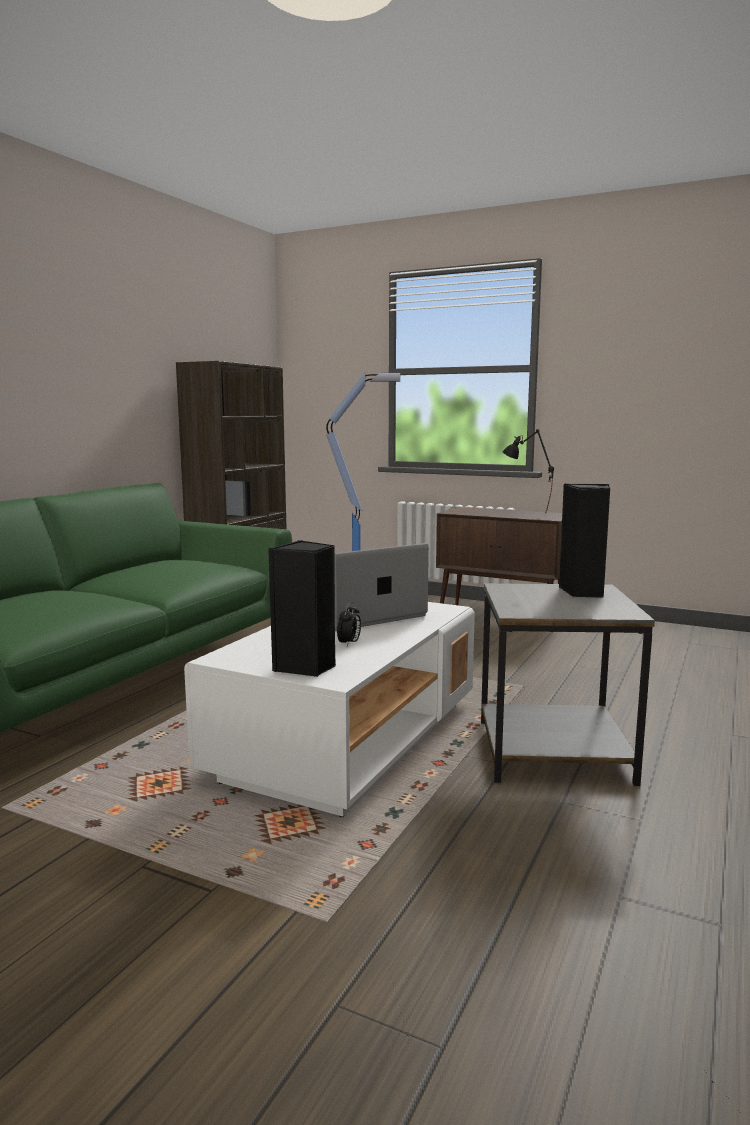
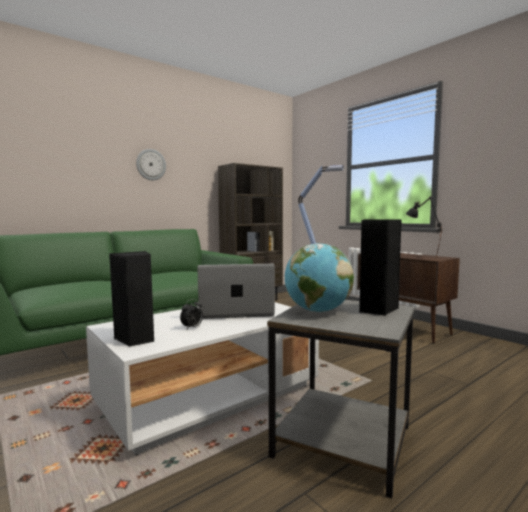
camera: 25 degrees right, 5 degrees down
(72, 362) = (151, 164): none -> wall clock
(529, 601) = (317, 311): none -> globe

